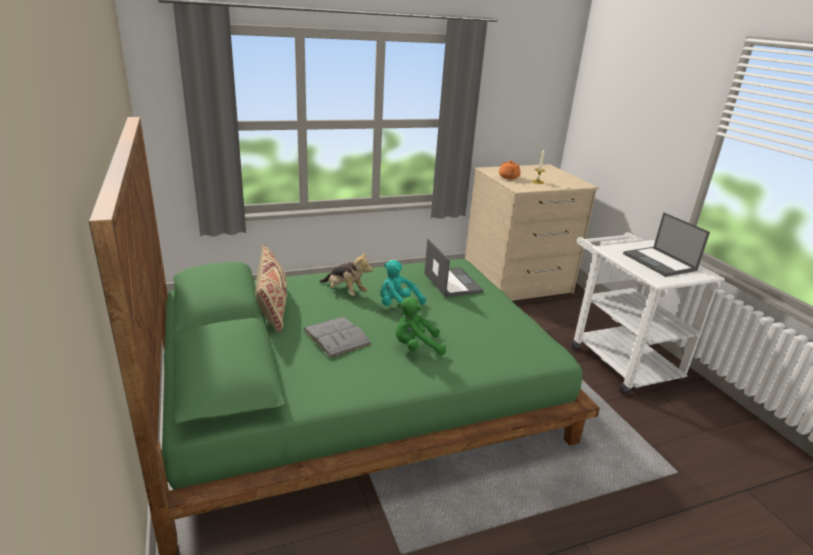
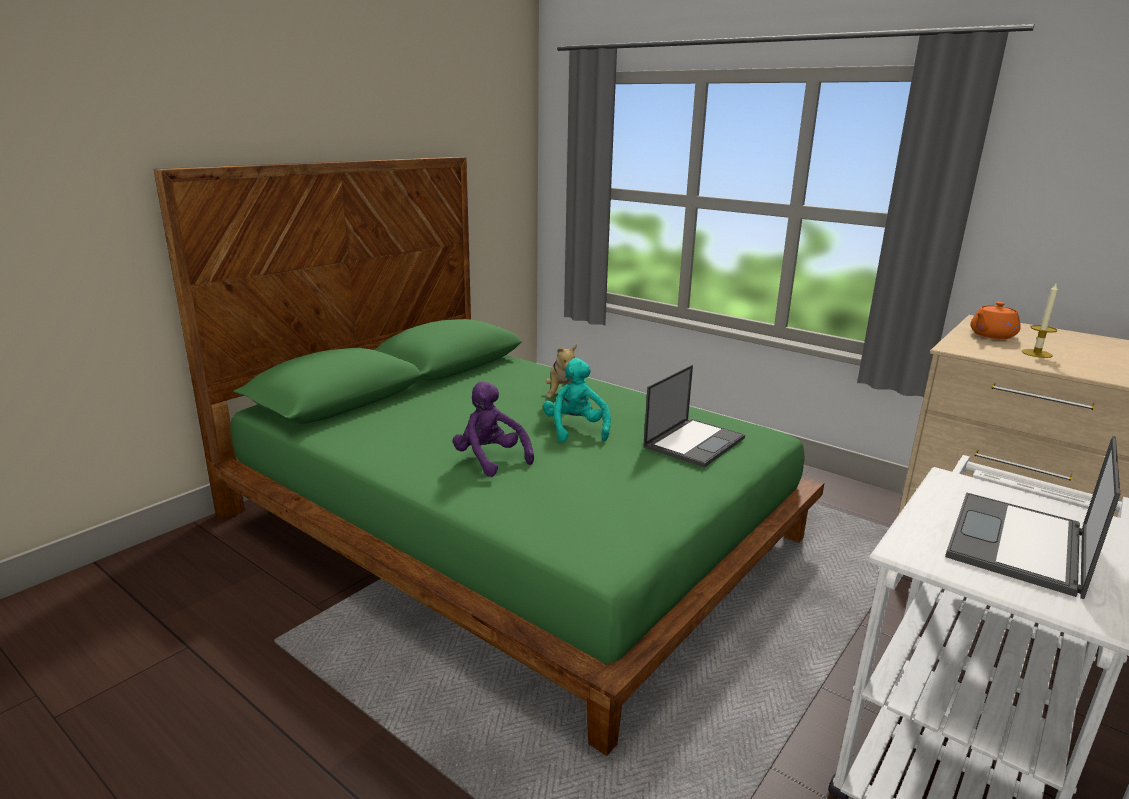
camera: 60 degrees right, 5 degrees down
(273, 307) = (481, 379): beige pillow -> none
(336, 336) = (459, 417): grey book -> none
(416, 347) = (490, 459): green plush toy -> purple plush toy

